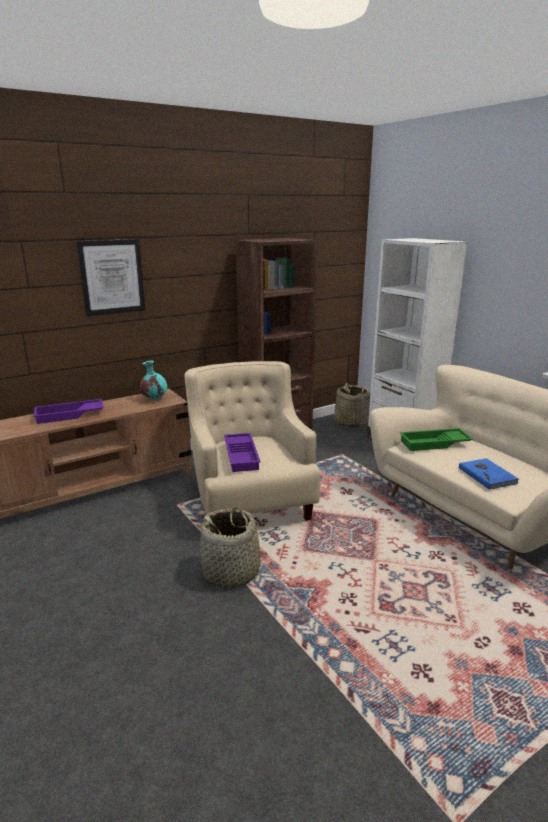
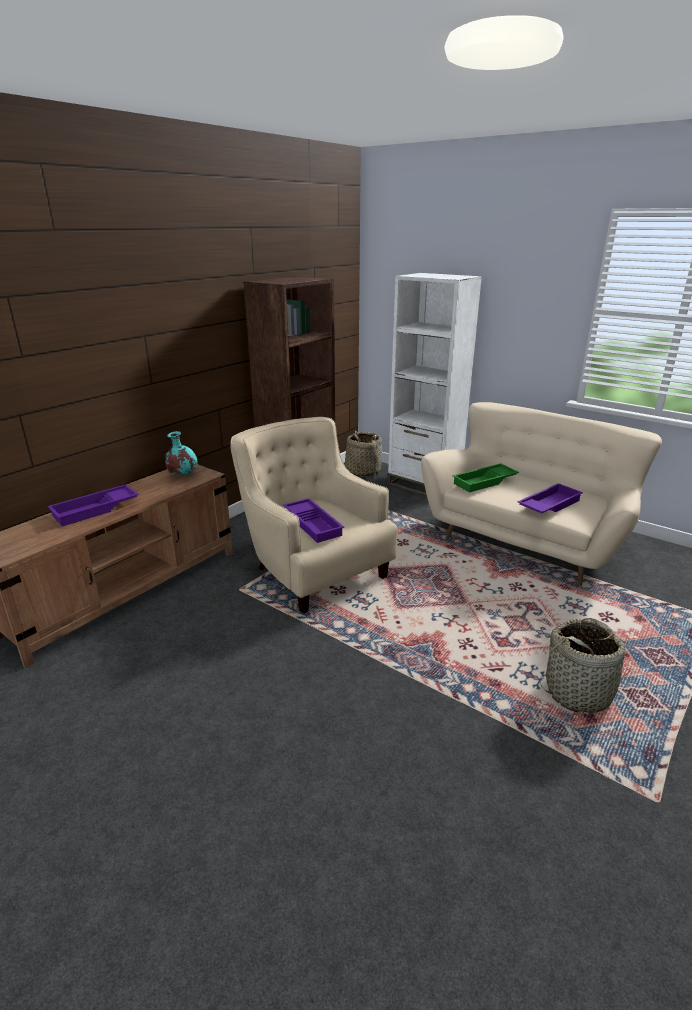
camera: 20 degrees left, 5 degrees up
(112, 277) = (118, 335): picture -> none
(232, 573) = (344, 646): basket -> basket (579, 692)
(487, 475) = (548, 504): blue book -> purple tray

